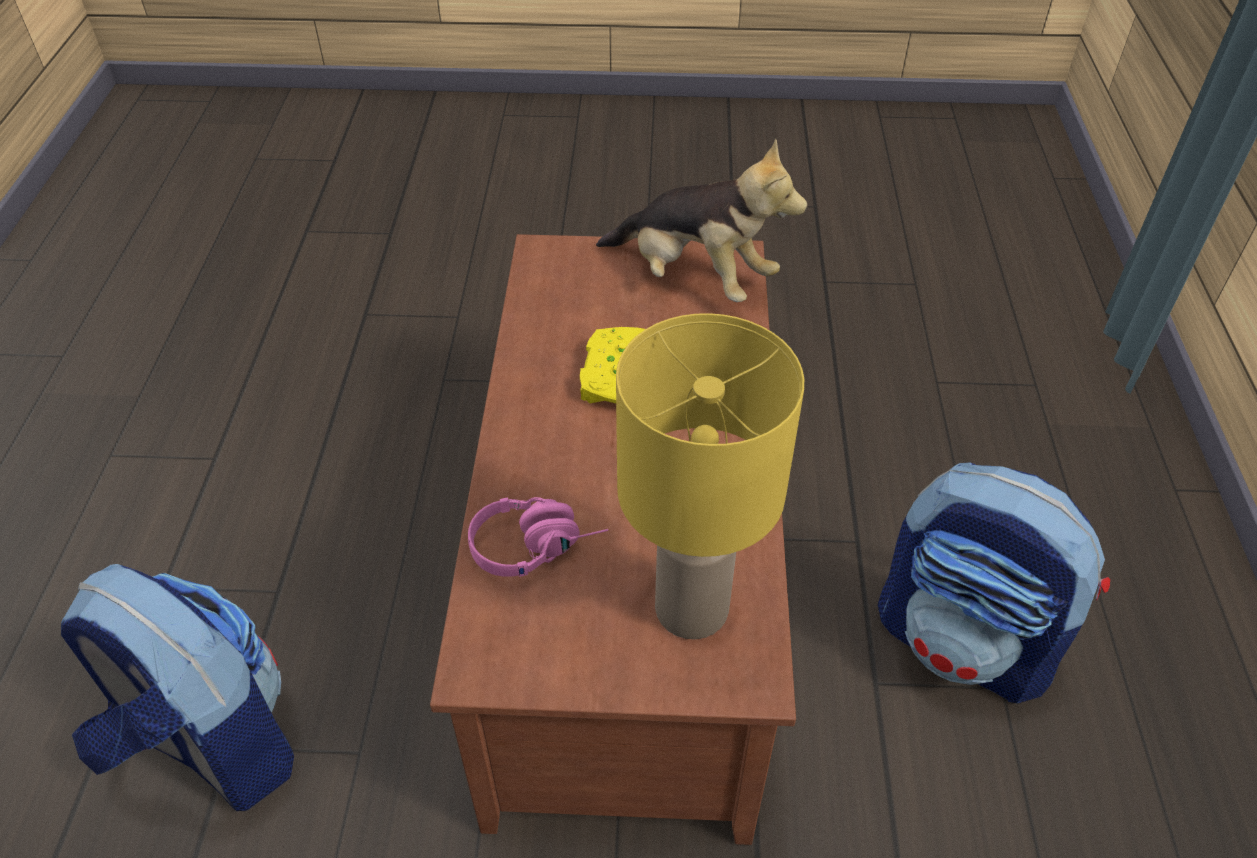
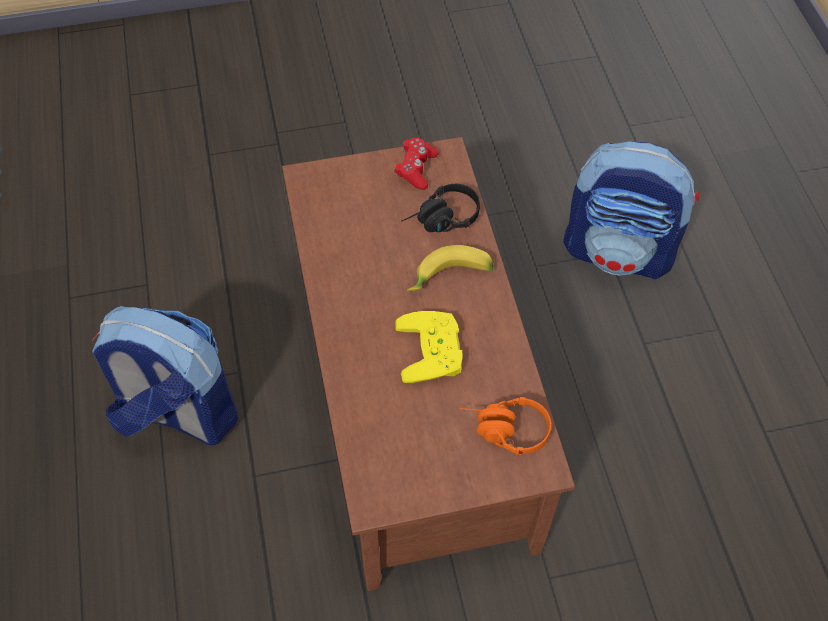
camera: 165 degrees right, 10 degrees up
(538, 545) = (441, 220): pink headphones -> black headphones
(544, 651) = (416, 169): none -> red game controller
(559, 456) = (451, 278): none -> banana
(569, 286) = (503, 431): none -> orange headphones
(689, 607) = (346, 204): yellow table lamp -> none
(695, 277) = (402, 466): plush toy -> none

